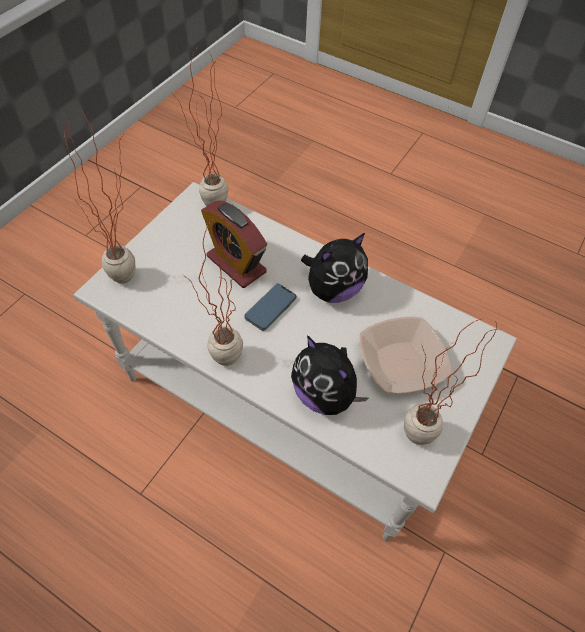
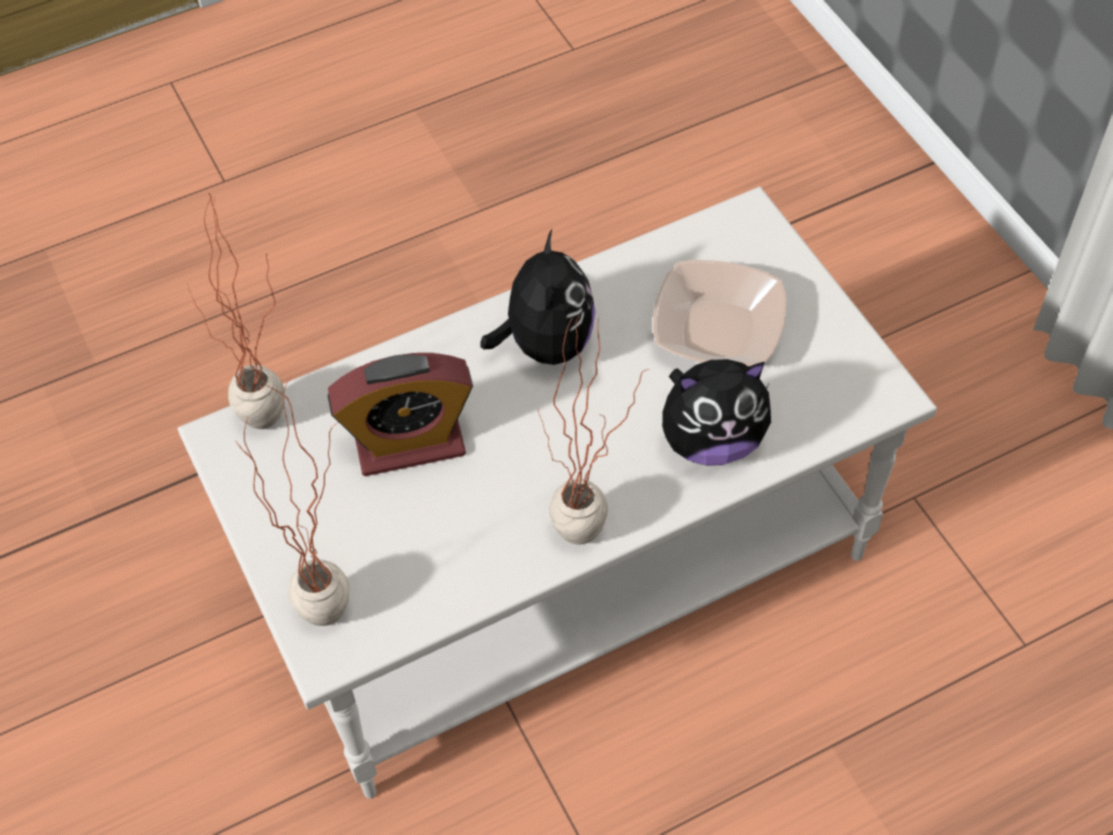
camera: 55 degrees left, 0 degrees up
(270, 308) = (526, 437): phone -> none
(408, 441) = (835, 385): potted plant -> none

